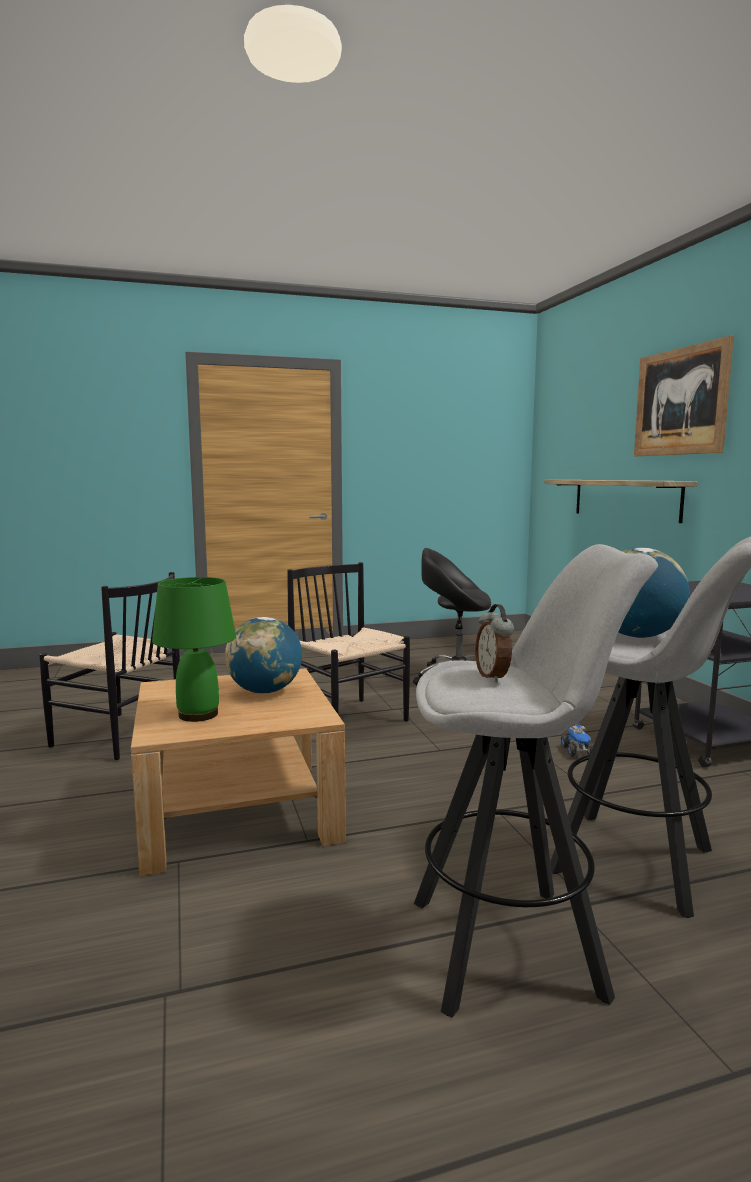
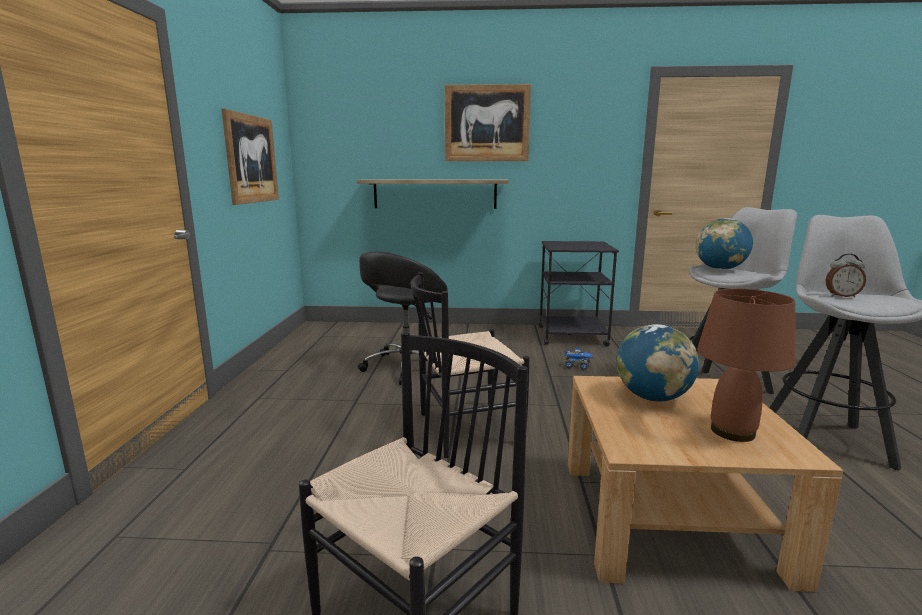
camera: 70 degrees left, 5 degrees up
(199, 715) = (732, 431): green table lamp -> brown table lamp
(443, 460) = (251, 159): none -> picture

